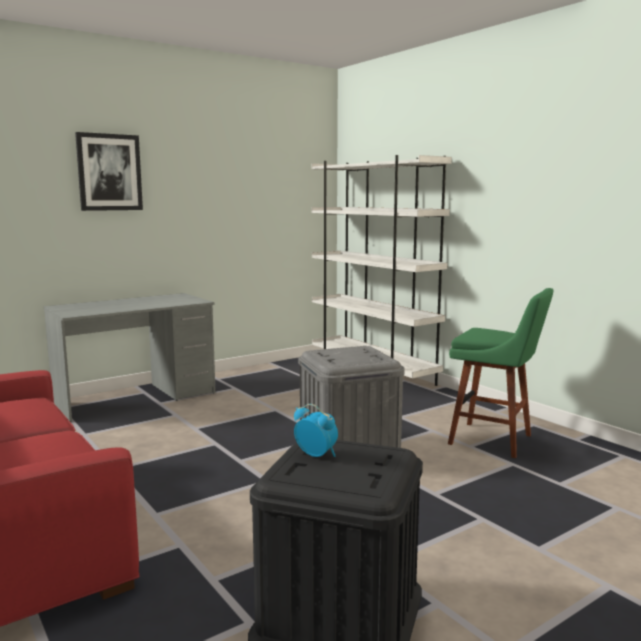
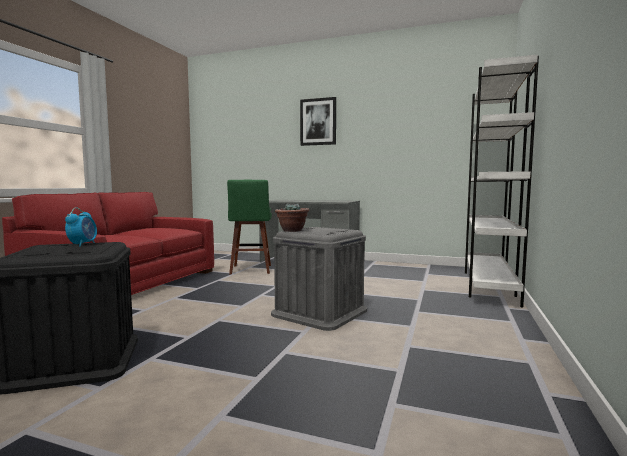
camera: 55 degrees right, 5 degrees down
(334, 363) = (292, 230): none -> potted plant
(495, 440) = (443, 352): green stool -> green stool (250, 270)

